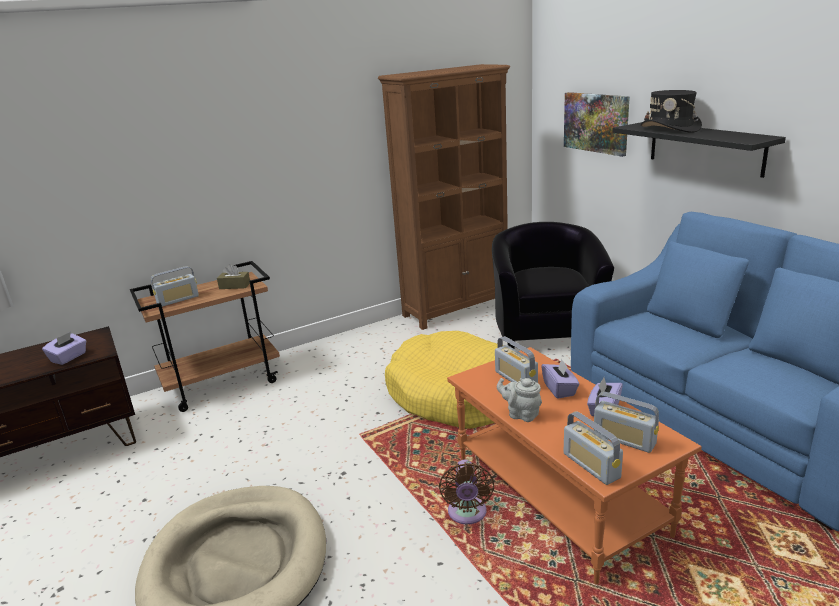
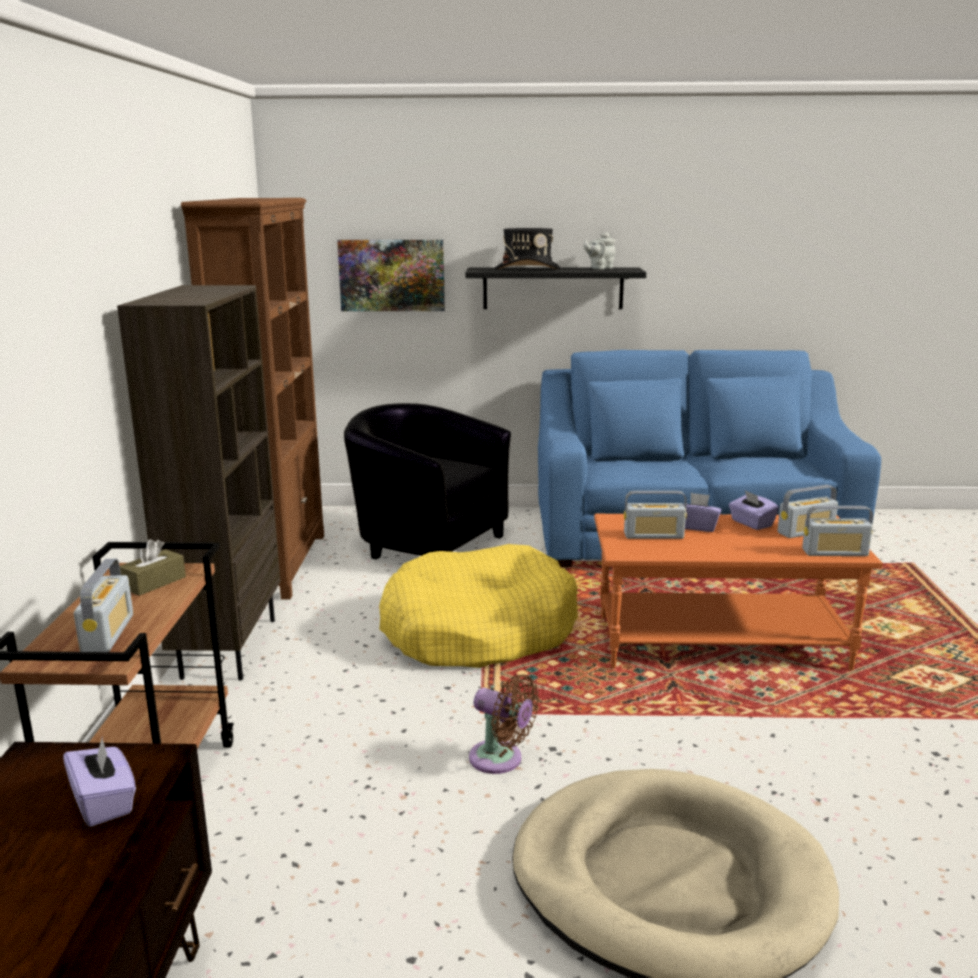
camera: 60 degrees left, 5 degrees down
(356, 340) = (228, 647): none -> brown bookcase
(467, 514) = (708, 695): brown fan -> brown fan (500, 760)
(521, 414) = (724, 552): grey teapot -> grey teapot (599, 268)

